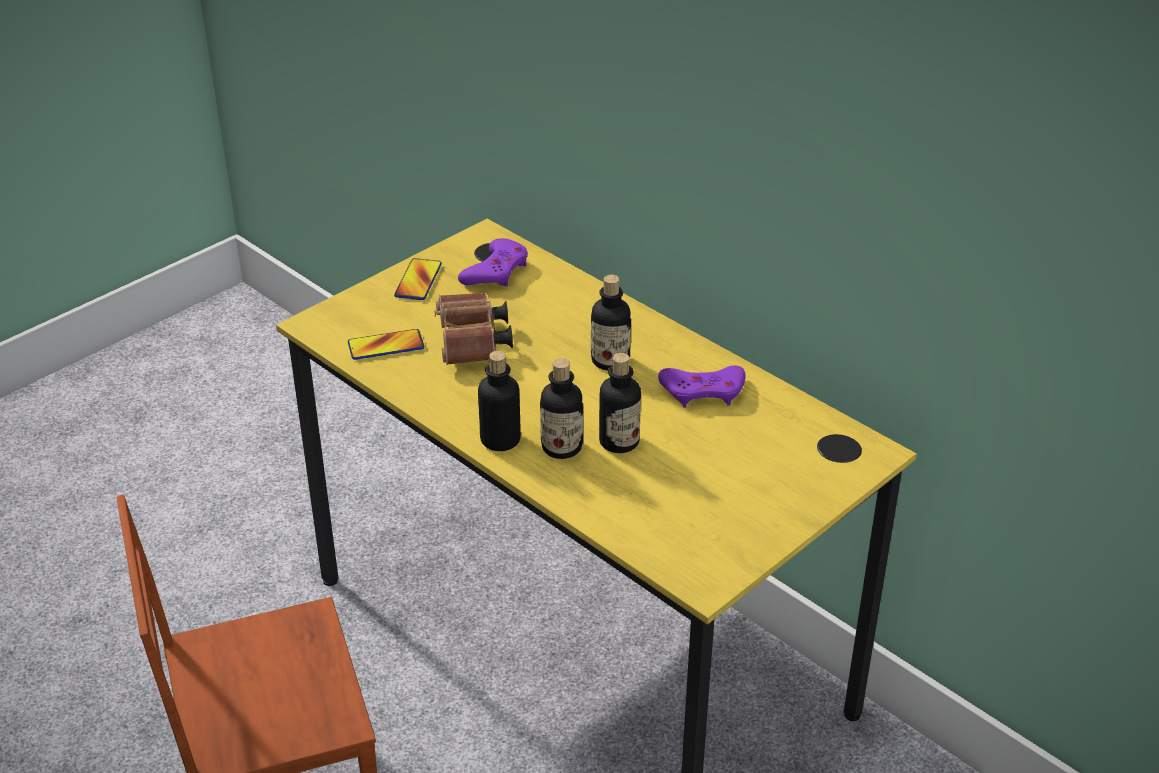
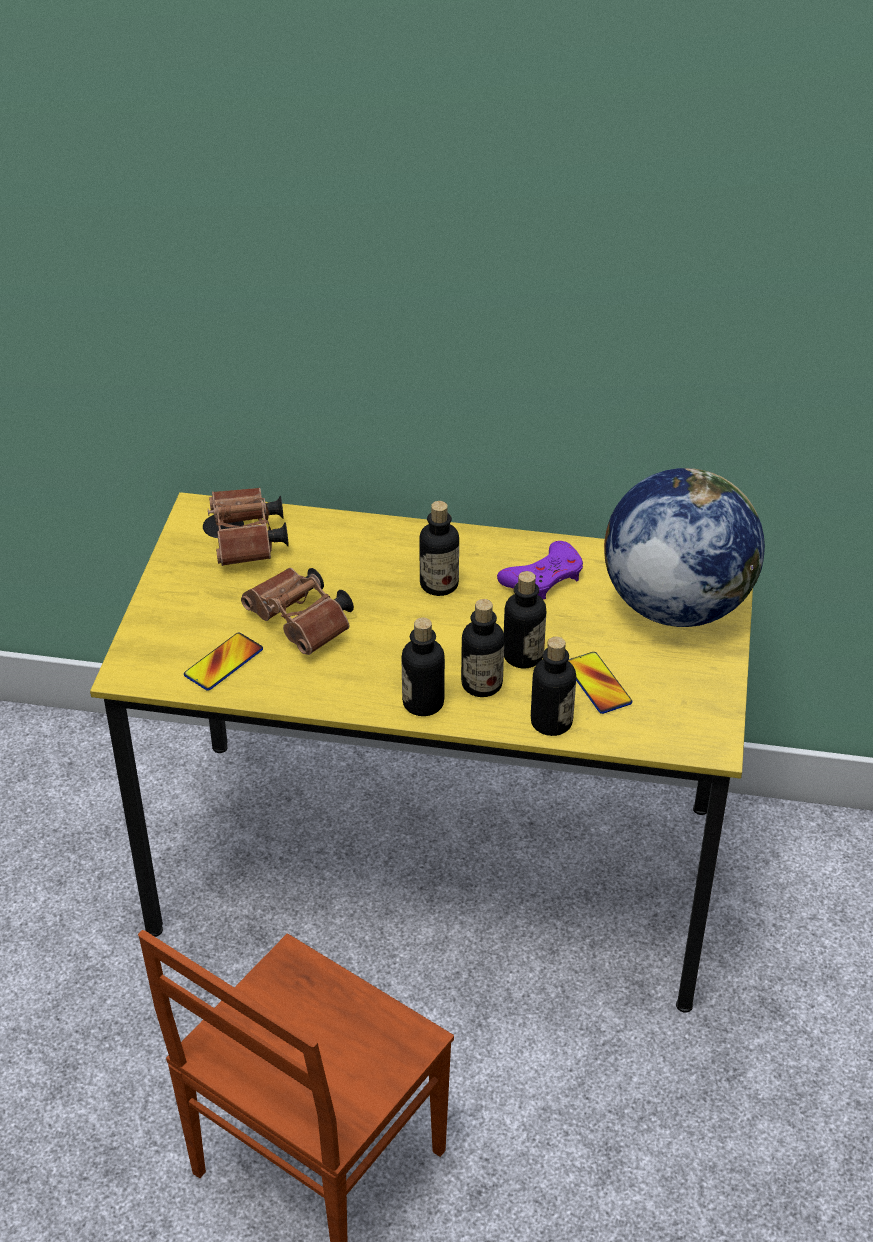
camera: 35 degrees left, 5 degrees up
(418, 280) = (183, 584): phone -> phone (597, 684)
(496, 271) = (247, 542): purple game controller -> brown binoculars
(586, 501) = (551, 722): none -> bottle
(794, 461) = (675, 605): none -> globe

